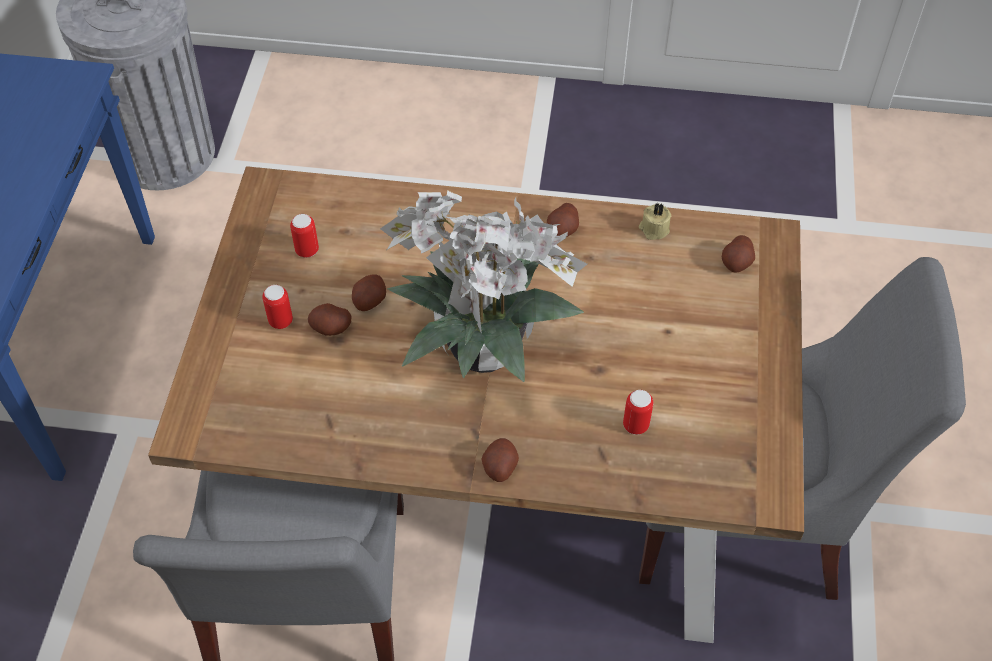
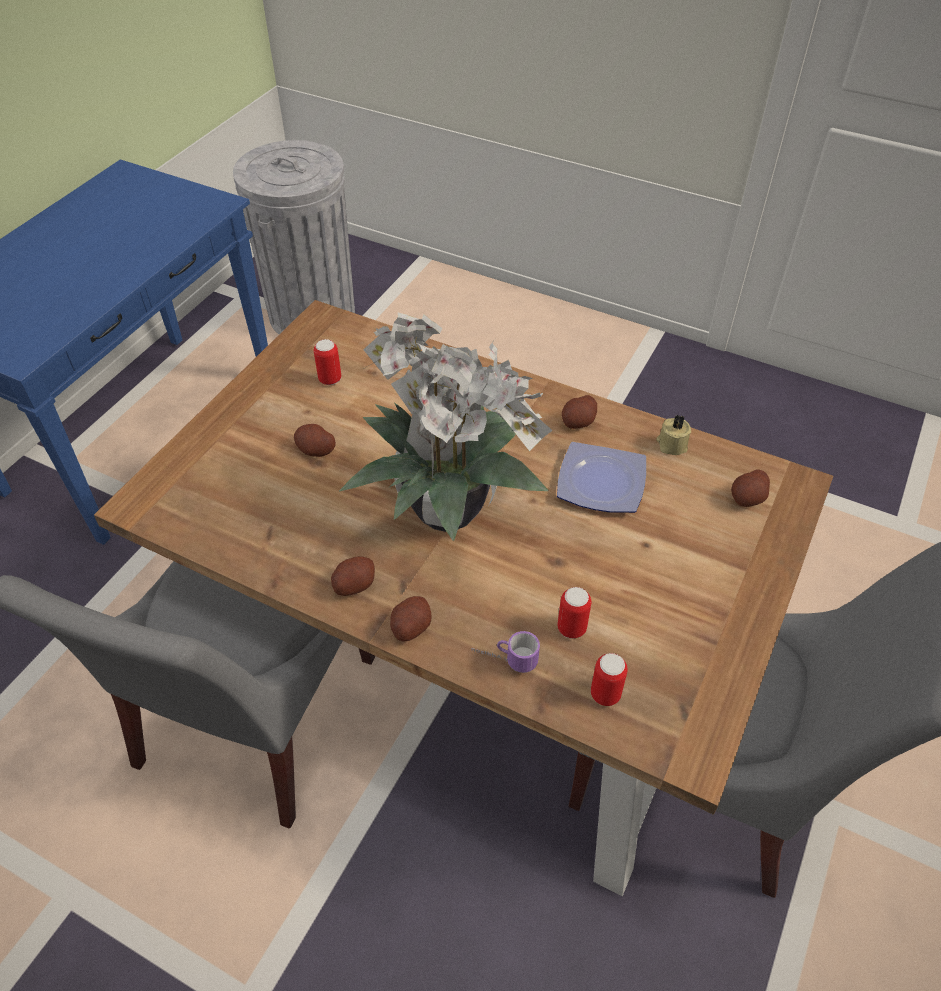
camera: 20 degrees right, 5 degrees down
(281, 321) = (274, 432): can -> can (605, 694)
(369, 300) = (363, 436): potato -> potato (354, 584)
(591, 470) = (504, 659): none -> mug
(605, 285) = (599, 483): none -> plate

